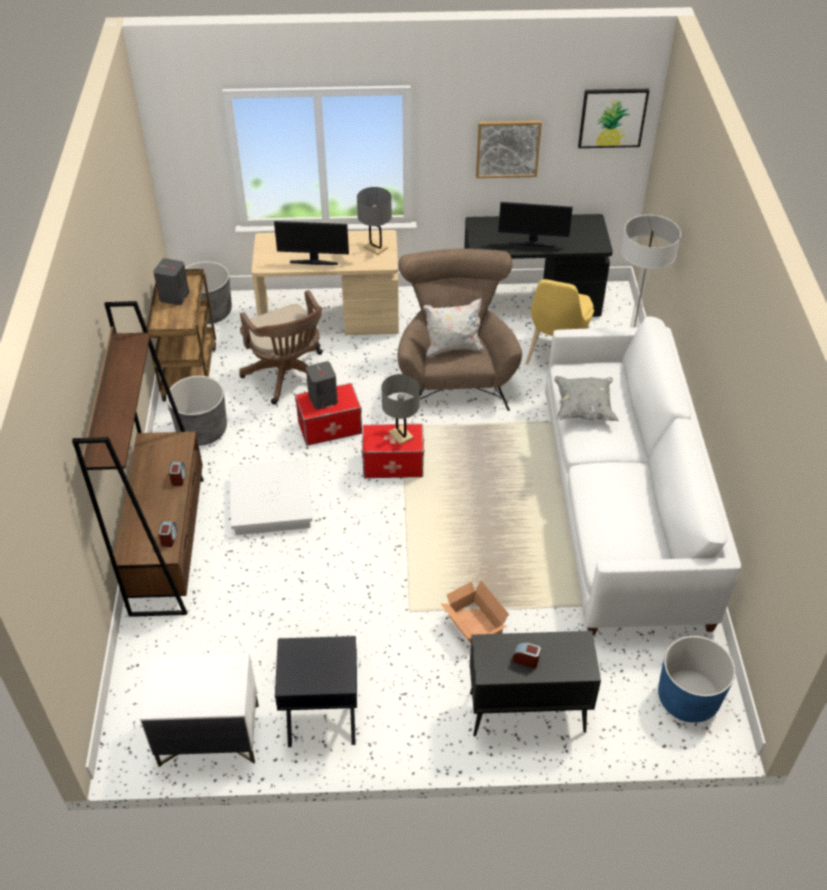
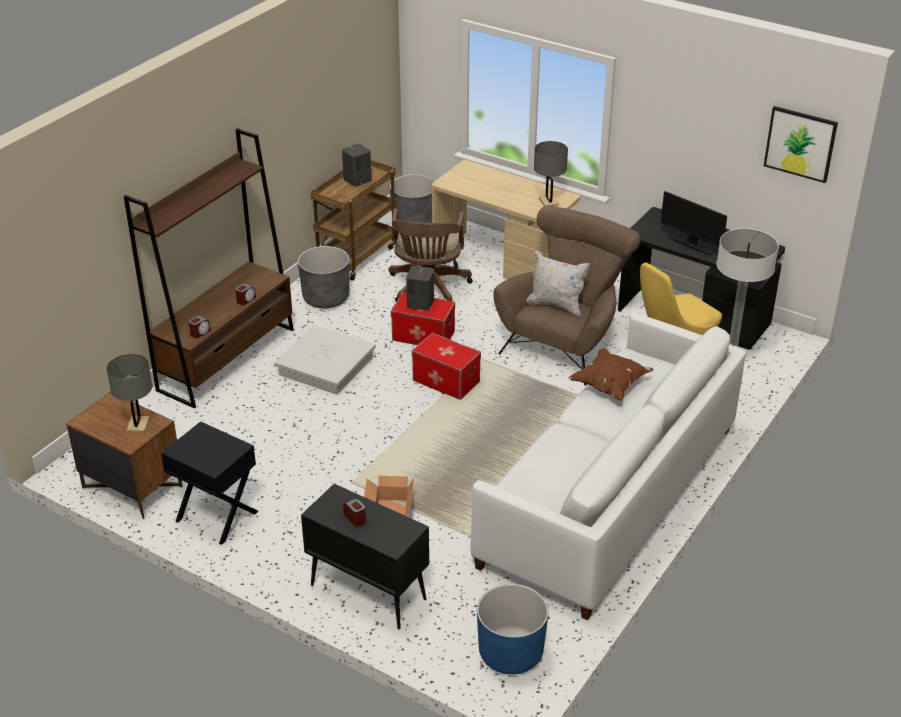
camera: 35 degrees right, 10 degrees down
(208, 735) = (131, 487): white nightstand -> brown nightstand
(314, 262) = (487, 194): monitor -> none
(401, 435) = (454, 352): grey table lamp -> grey table lamp (138, 424)
(508, 148) = (697, 146): picture -> none
(583, 408) = (610, 385): grey pillow -> brown pillow

